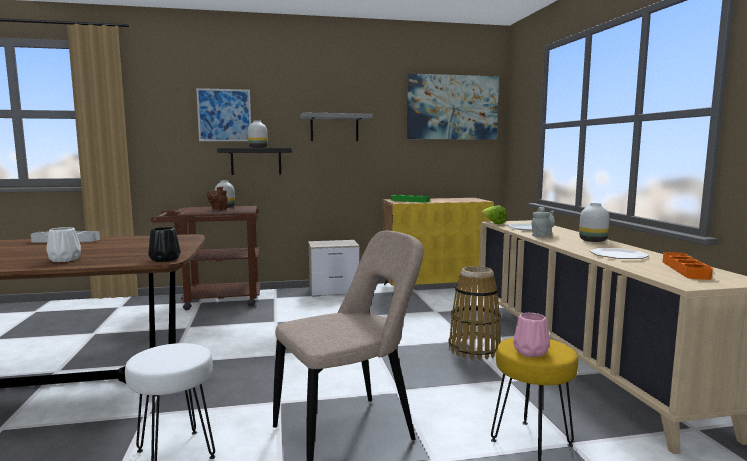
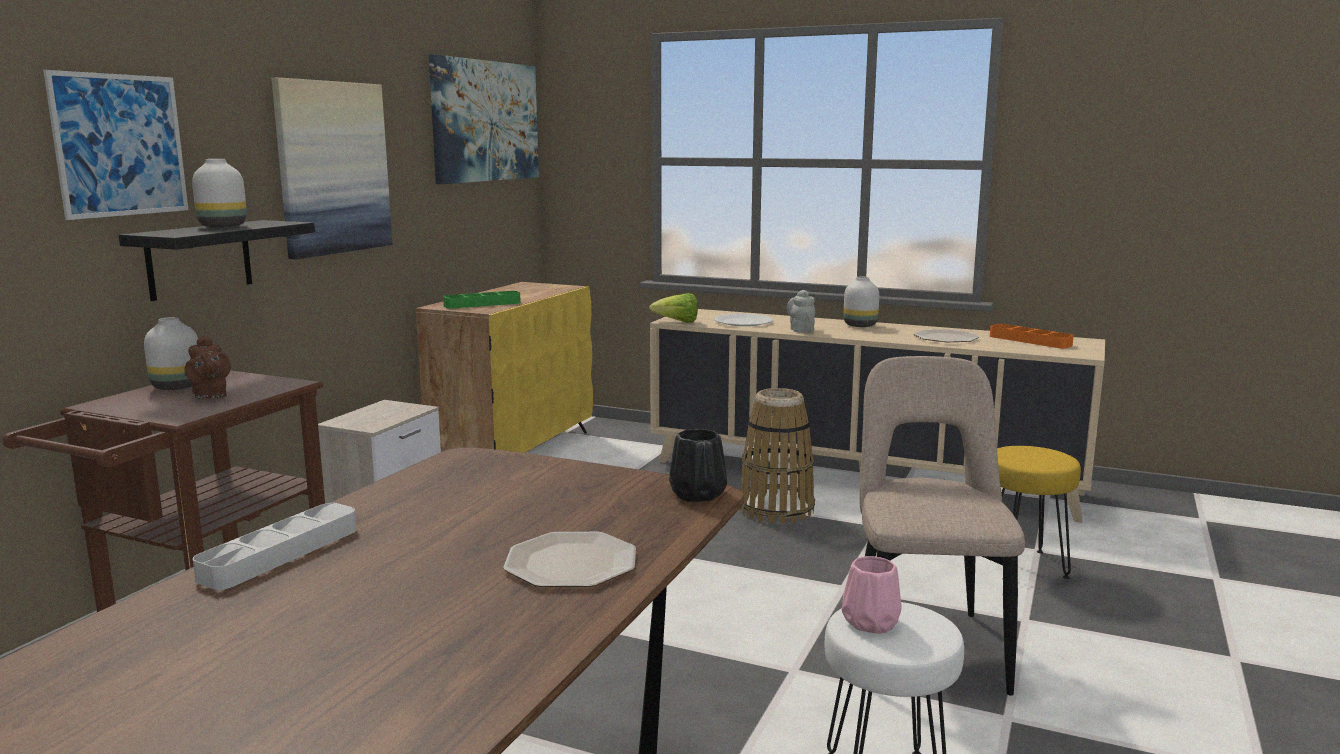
camera: 55 degrees left, 5 degrees up
(65, 259) = (572, 562): white vase -> plate
(334, 128) = (332, 168): grey shelf -> picture
(531, 352) = (1046, 461): pink vase -> pink vase (872, 622)

